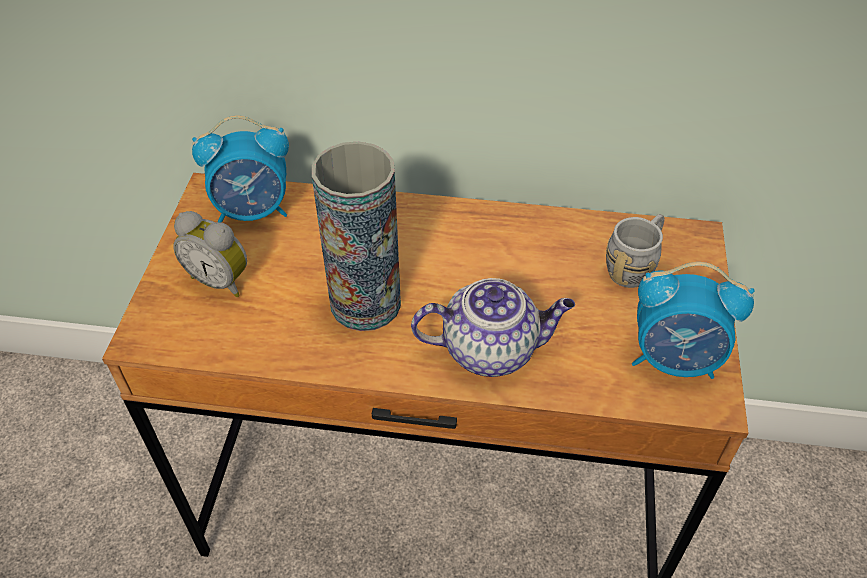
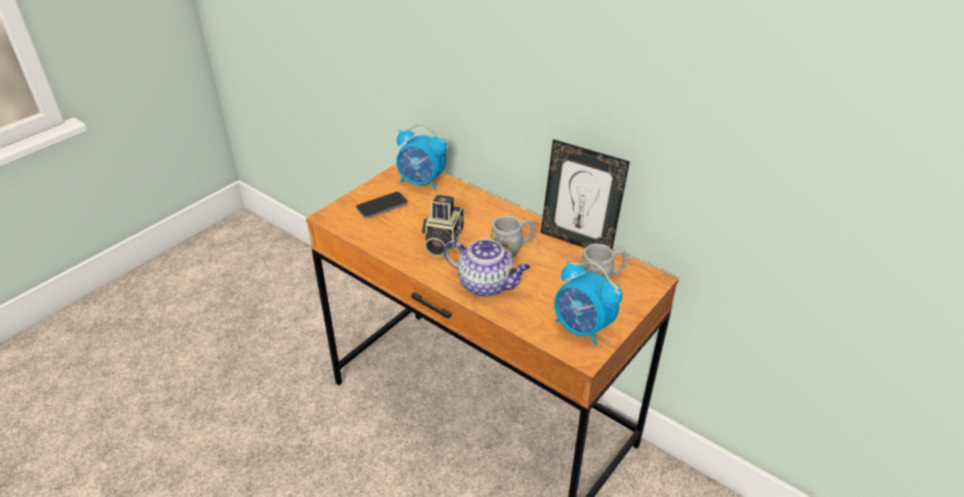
camera: 30 degrees right, 10 degrees down
(221, 280) = (382, 206): alarm clock -> phone
(365, 303) = (441, 241): vase -> camera
(479, 271) = (512, 249): none -> grey mug
(555, 219) = (577, 241): none -> picture frame

